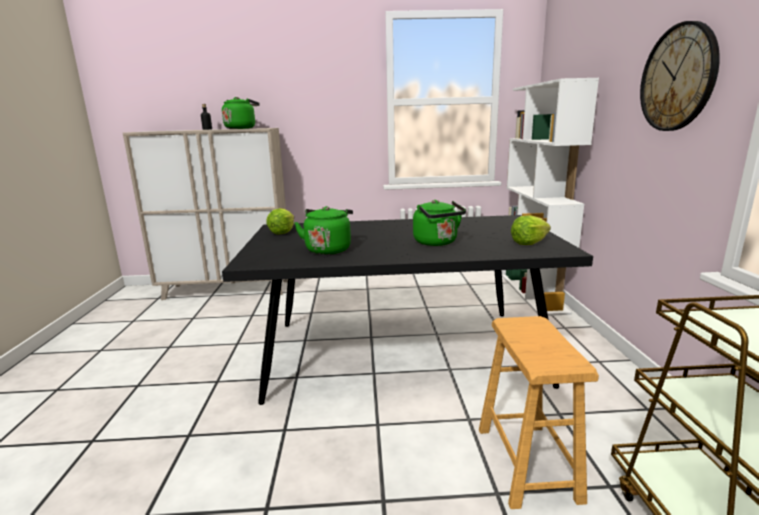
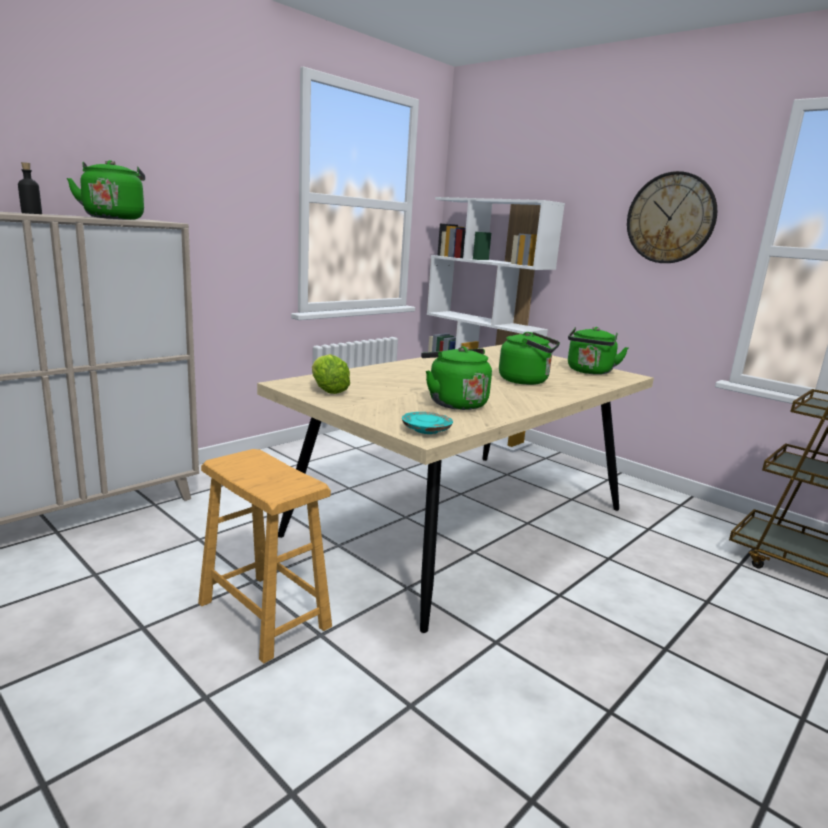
camera: 45 degrees left, 0 degrees up
(256, 261) = (426, 430): none -> turquoise plate
(400, 352) = (462, 522): black dining table -> beige dining table
(526, 463) = (687, 572): brown stool -> brown stool (263, 615)
(529, 243) = (589, 372): lettuce -> green kettle

